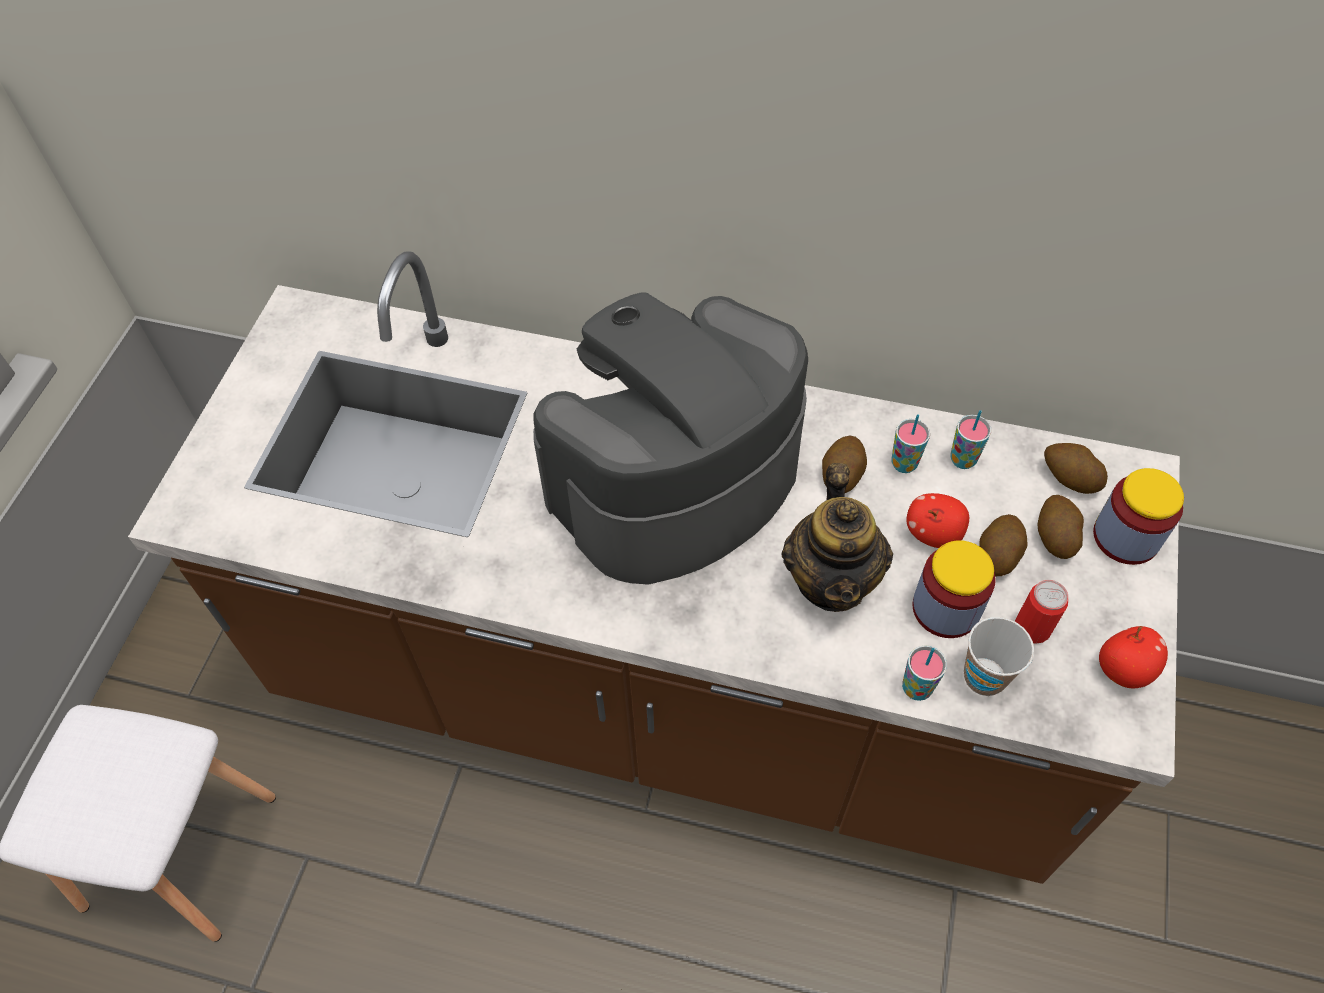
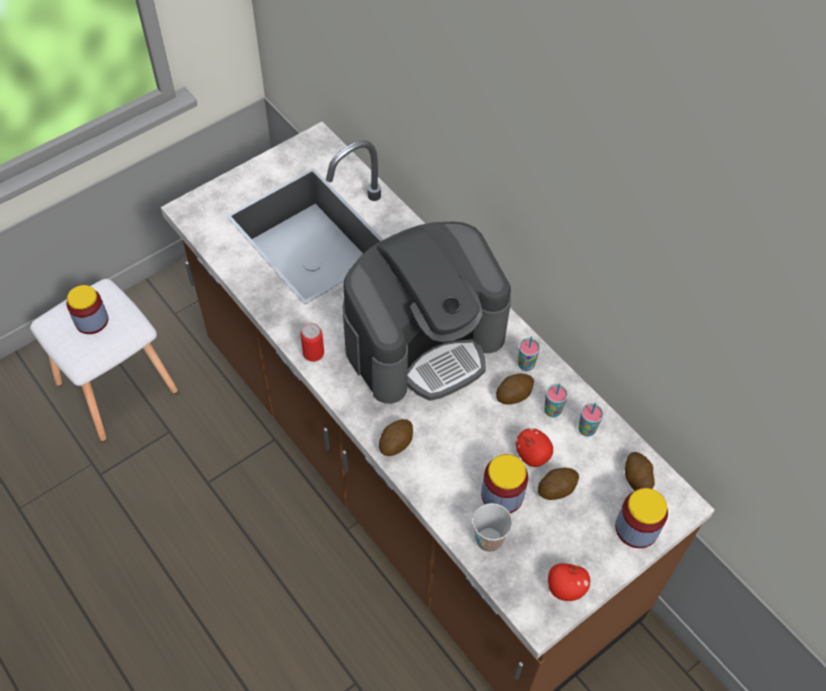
camera: 35 degrees right, 0 degrees up
(102, 781) = (91, 321): none -> jar
(673, 481) = (424, 341): coffee machine -> coffee machine turned 150 degrees clockwise
(832, 580) = (458, 442): teapot -> none
(916, 688) = (449, 520): cup -> cup (525, 365)
(1032, 627) = (538, 535): can -> can (313, 353)
(1055, 536) = (597, 501): potato -> potato (396, 443)

